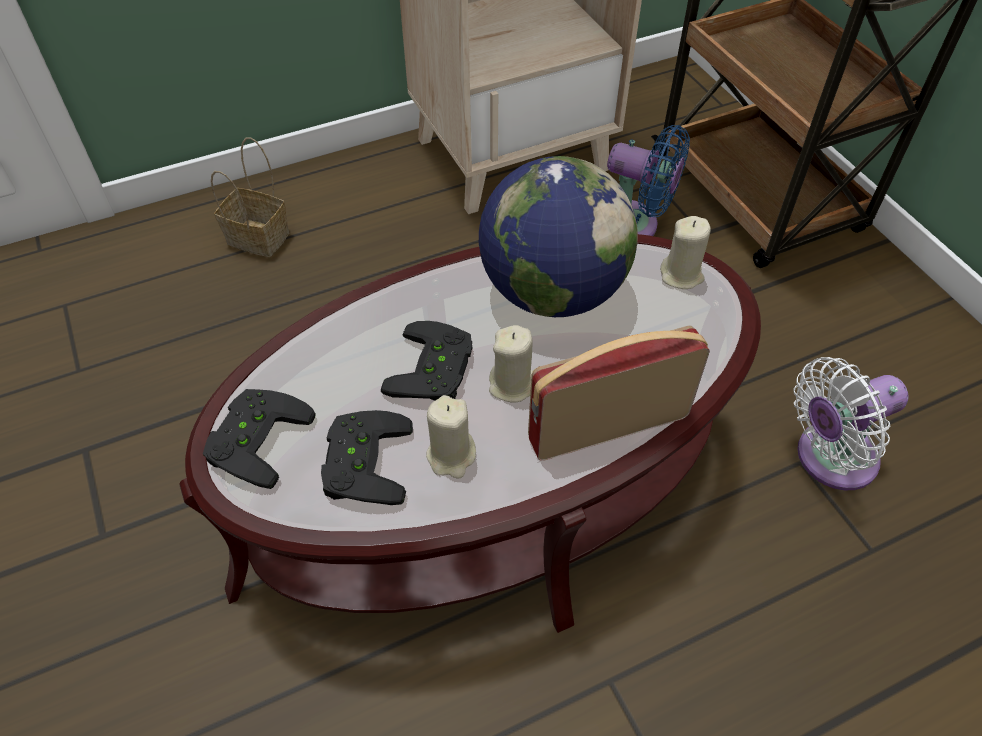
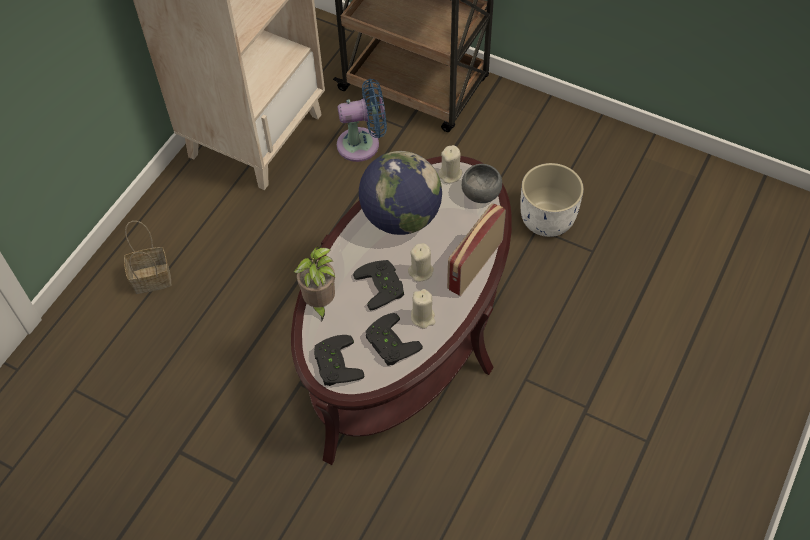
camera: 35 degrees left, 5 degrees up
(324, 339) = (319, 303): none -> potted plant
(709, 325) = (480, 192): none -> grey bowl
(829, 459) = (548, 218): white fan -> white planter

